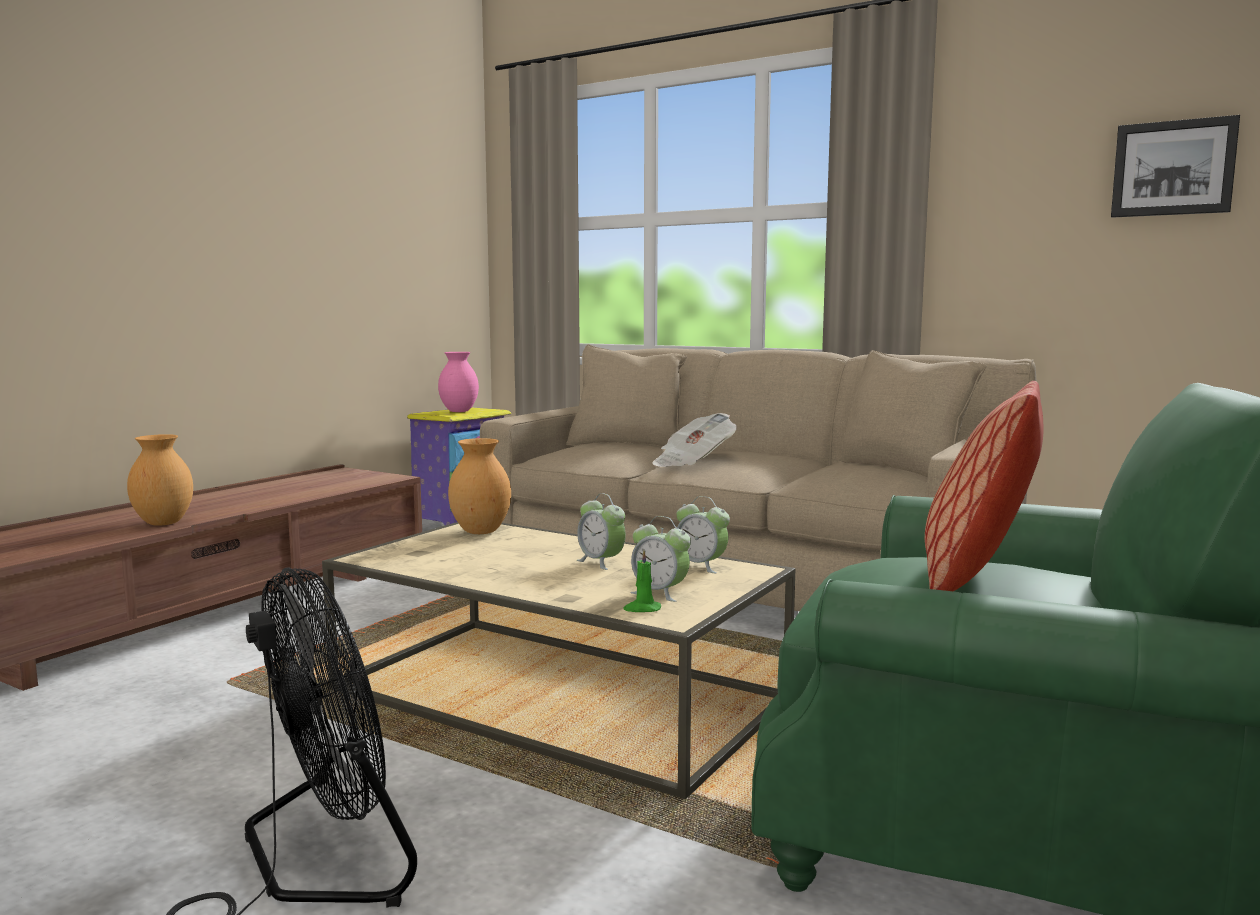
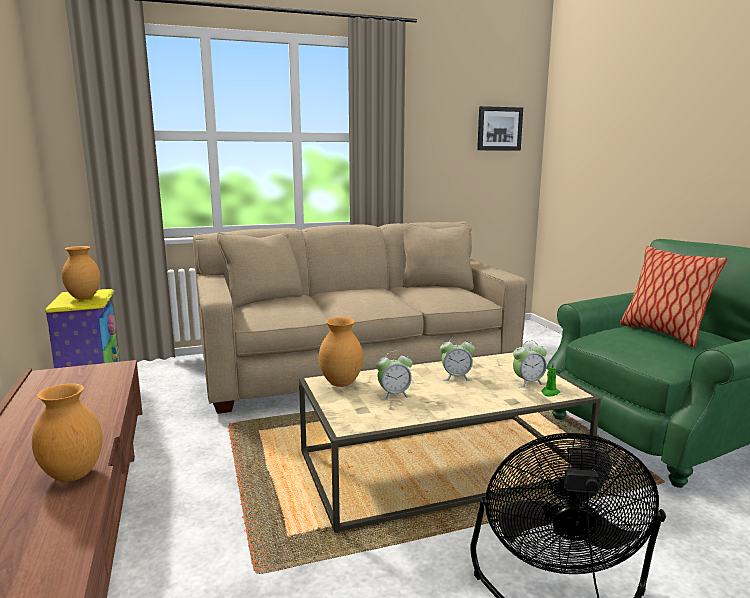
camera: 50 degrees left, 5 degrees up
(459, 411) = (84, 298): pink vase -> brown vase
(692, 463) = (352, 304): newspaper -> none
(701, 566) = (493, 363): alarm clock -> alarm clock (394, 395)

